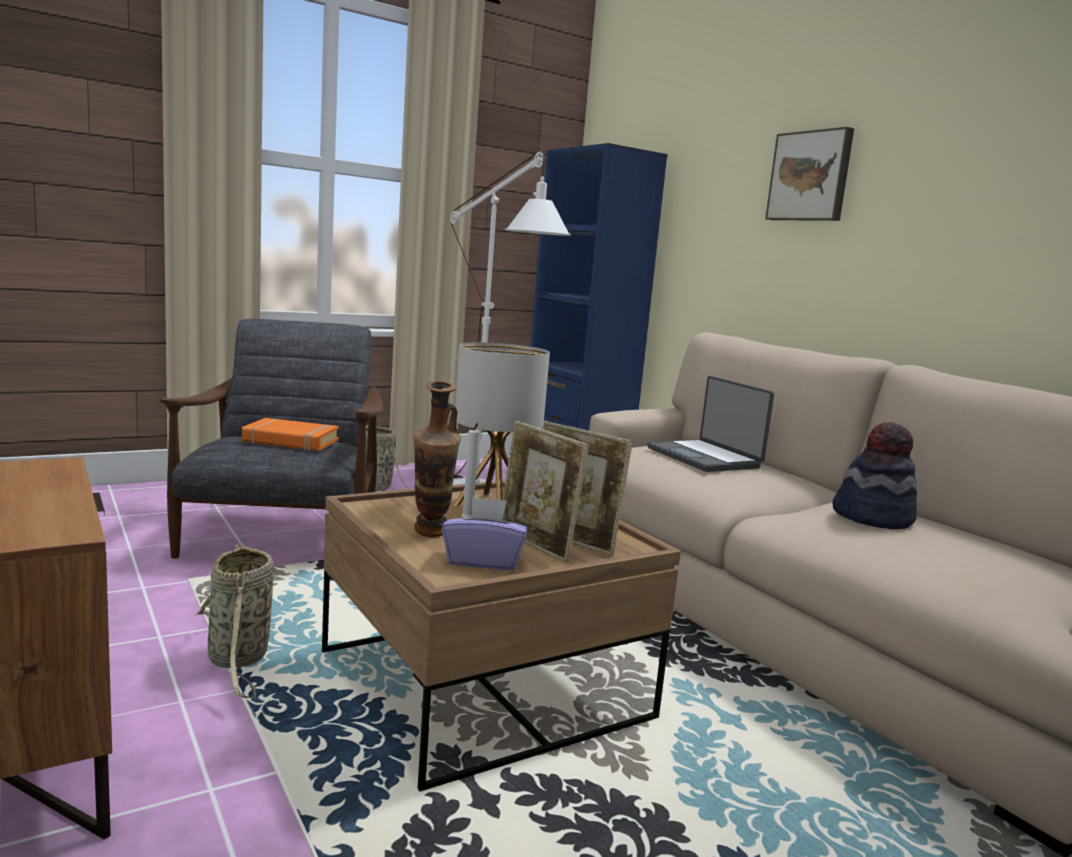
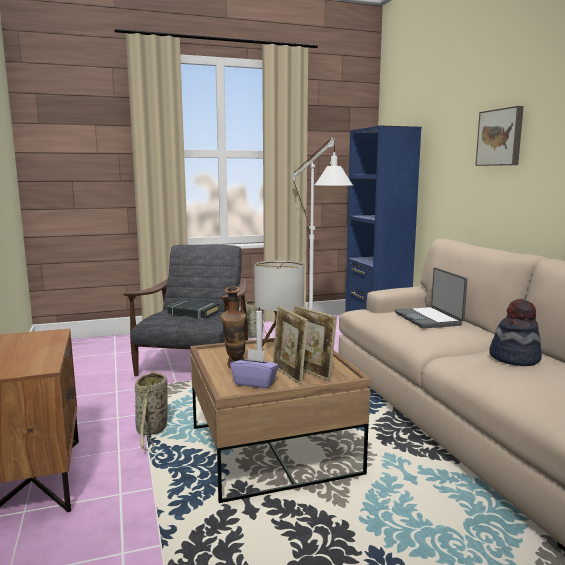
camera: 15 degrees right, 0 degrees up
(290, 441) = (193, 313): orange book -> black book

